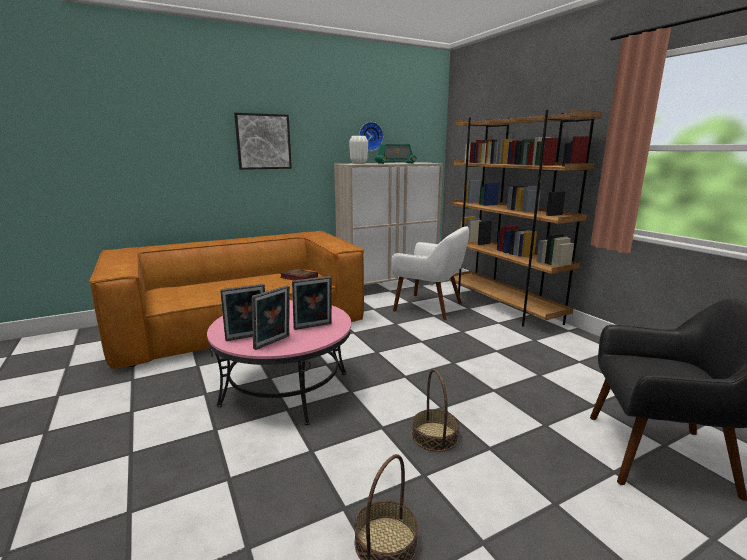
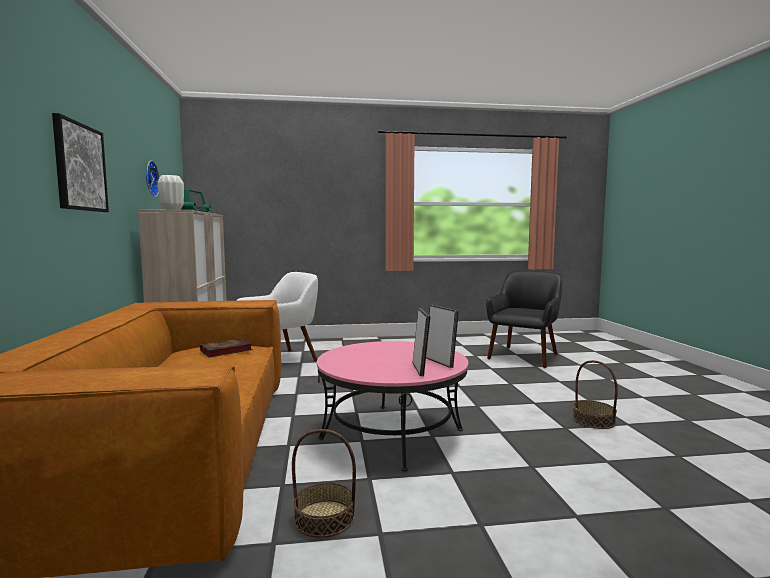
camera: 70 degrees left, 10 degrees down
(313, 327) = (412, 350): picture frame -> none
(435, 436) = (493, 393): basket -> basket (324, 518)
(502, 307) = (316, 343): brown bookcase -> none

